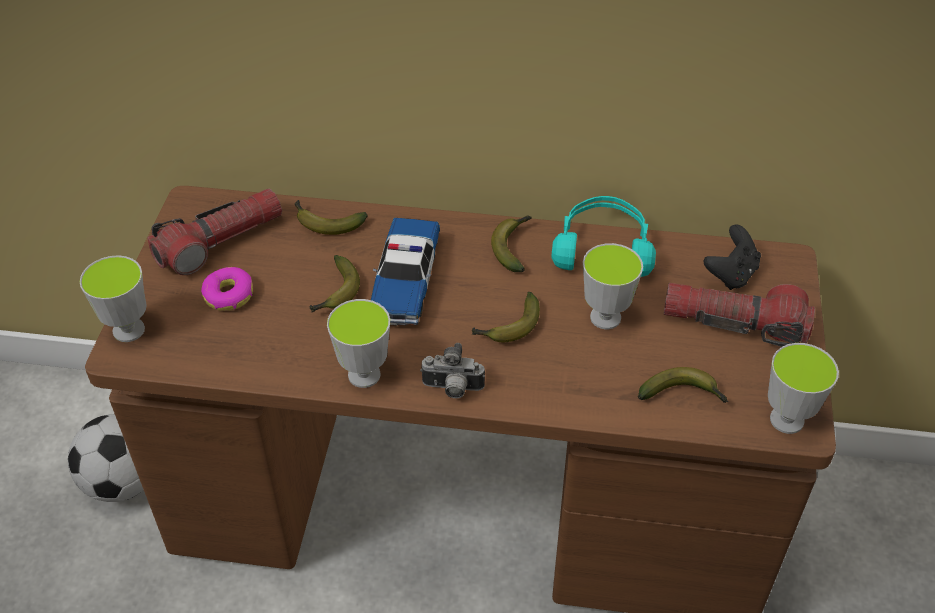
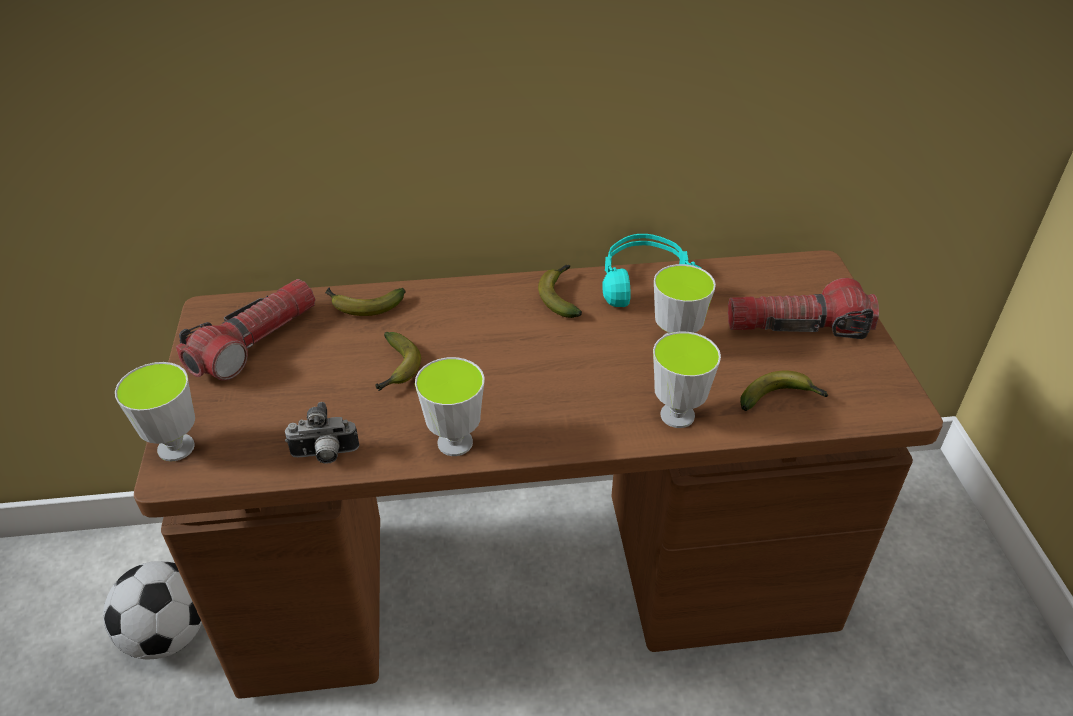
camera: 15 degrees left, 5 degrees down
(228, 295) = (280, 392): donut -> none
(405, 280) = (465, 344): toy car -> none
(452, 389) = (553, 439): camera -> camera (325, 455)
(508, 327) = (586, 369): banana -> none
(730, 274) = (774, 285): black game controller -> none
(786, 420) = (886, 403): cup -> cup (677, 415)

